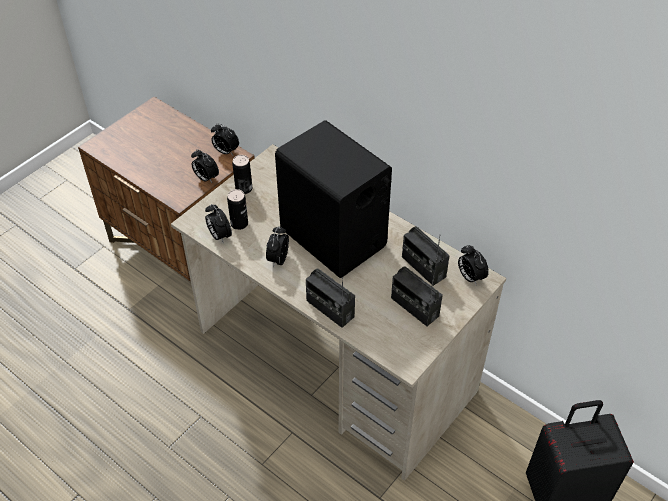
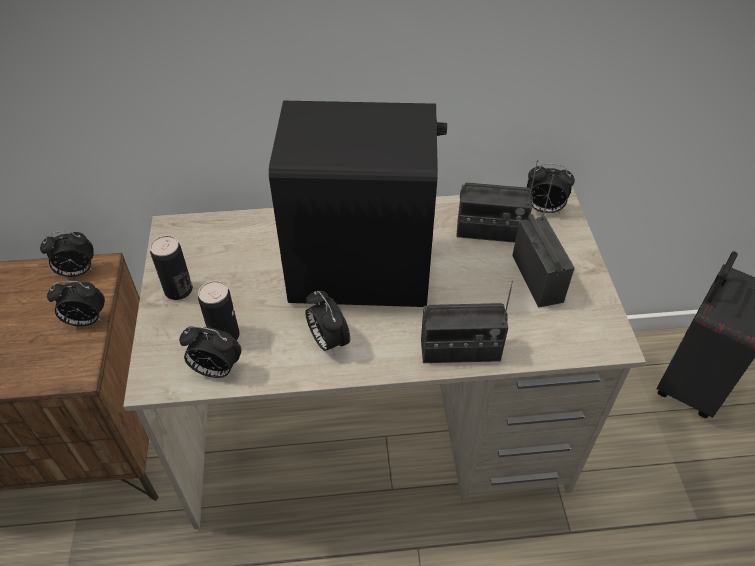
camera: 45 degrees left, 0 degrees up
(414, 307) = (537, 278): radio -> radio turned 105 degrees counterclockwise

